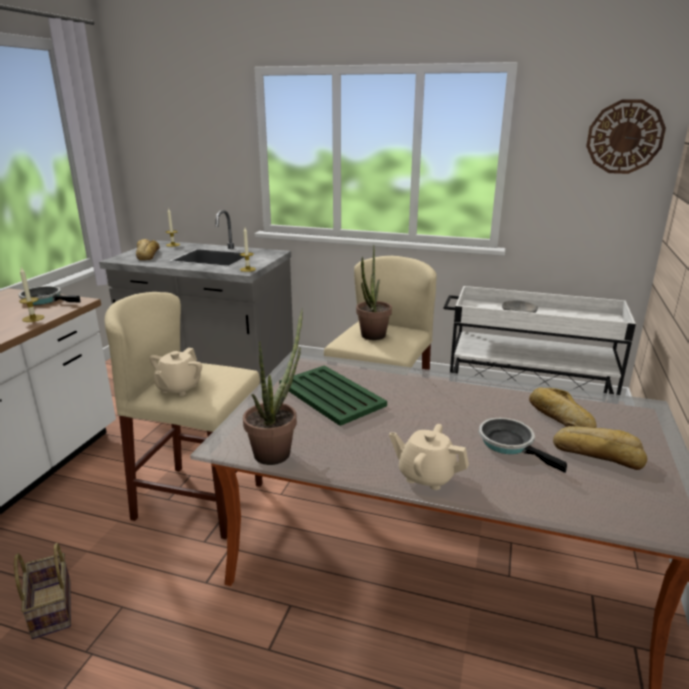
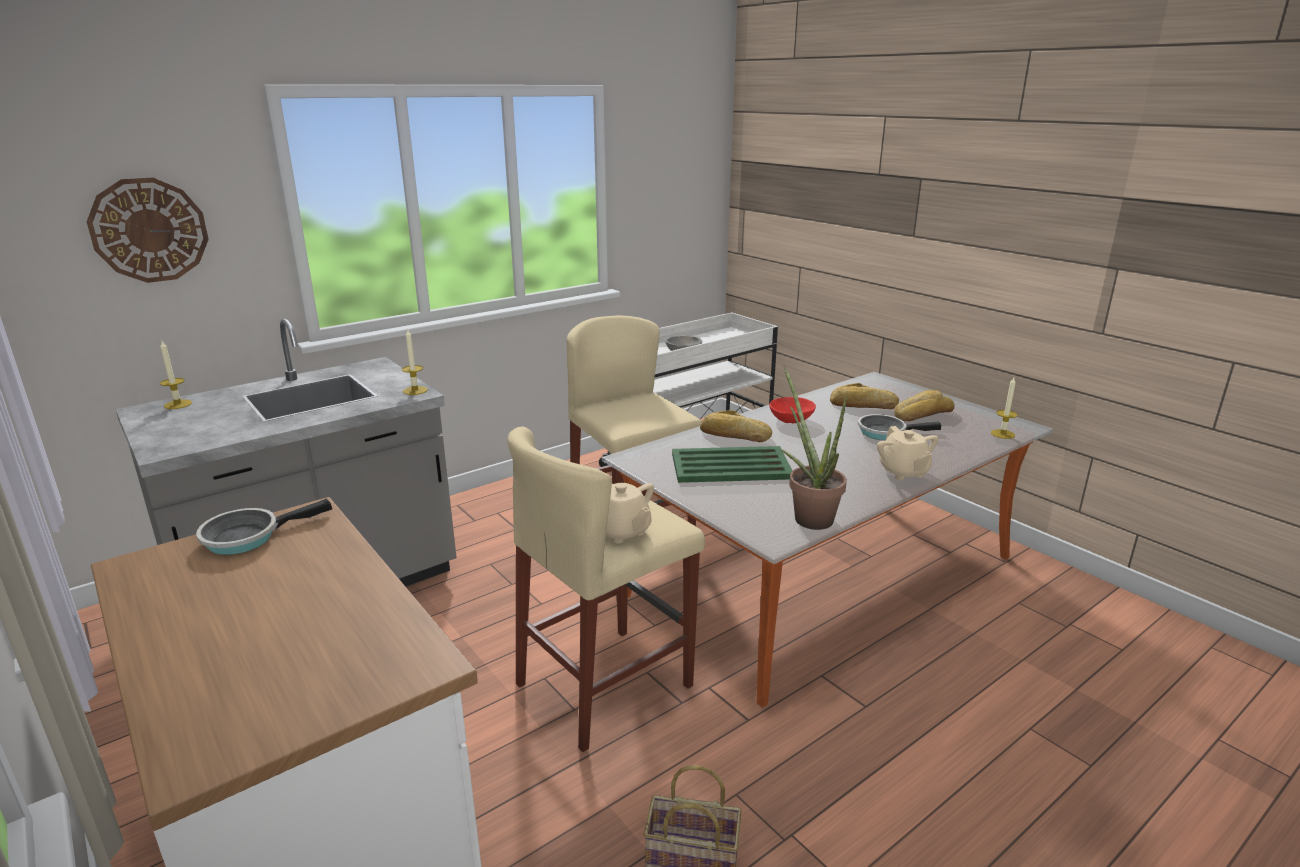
camera: 55 degrees left, 0 degrees up
(33, 318) = (330, 555): candle -> candle (1002, 434)
(147, 255) = (193, 429): bread -> bread (734, 435)
(371, 337) = (636, 413): potted plant -> none
(426, 476) = (903, 472): beige teapot -> beige teapot turned 75 degrees counterclockwise
(461, 394) = (791, 420): none -> red bowl
(624, 137) = (694, 158): wall clock -> wall clock (149, 230)

